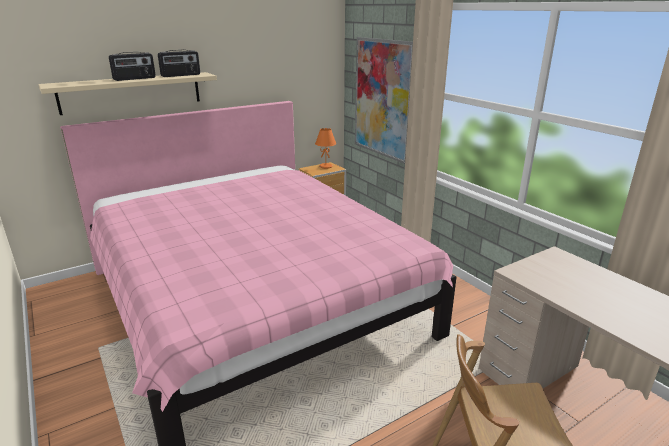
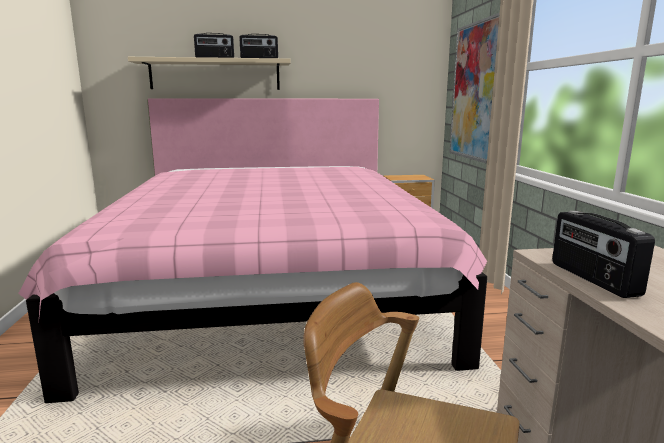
camera: 25 degrees right, 10 degrees down
(326, 166) = (414, 176): orange table lamp -> none
(552, 290) = (592, 279): none -> radio

